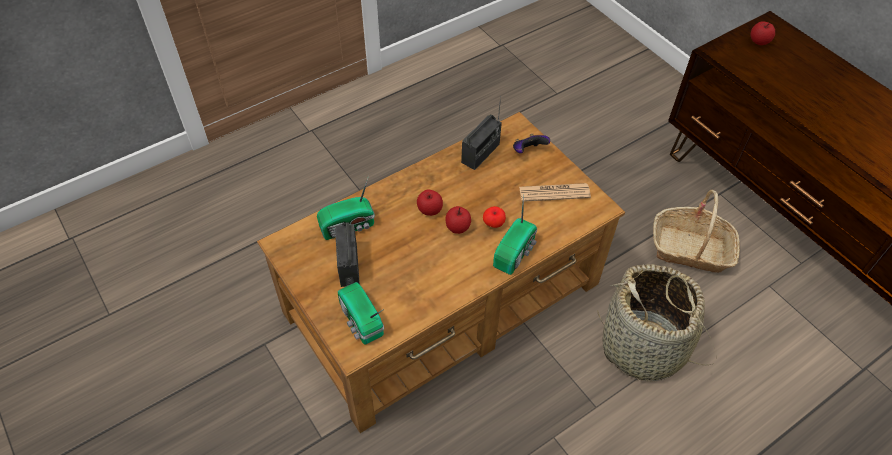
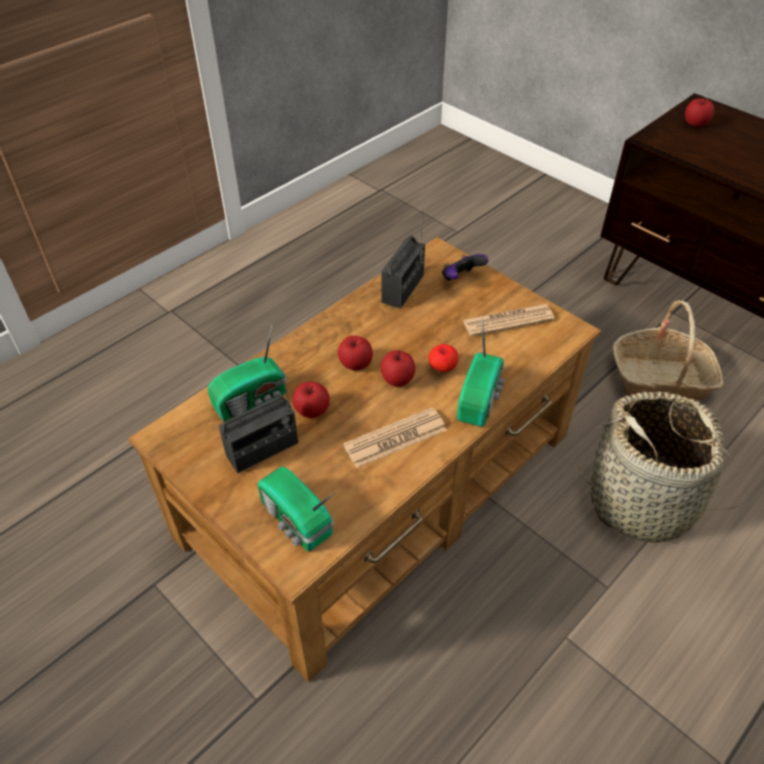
camera: 10 degrees left, 5 degrees down
(348, 265) = (262, 449): radio -> radio turned 105 degrees counterclockwise
(389, 241) = (312, 410): none -> apple
(444, 272) = (395, 438): none -> newspaper

